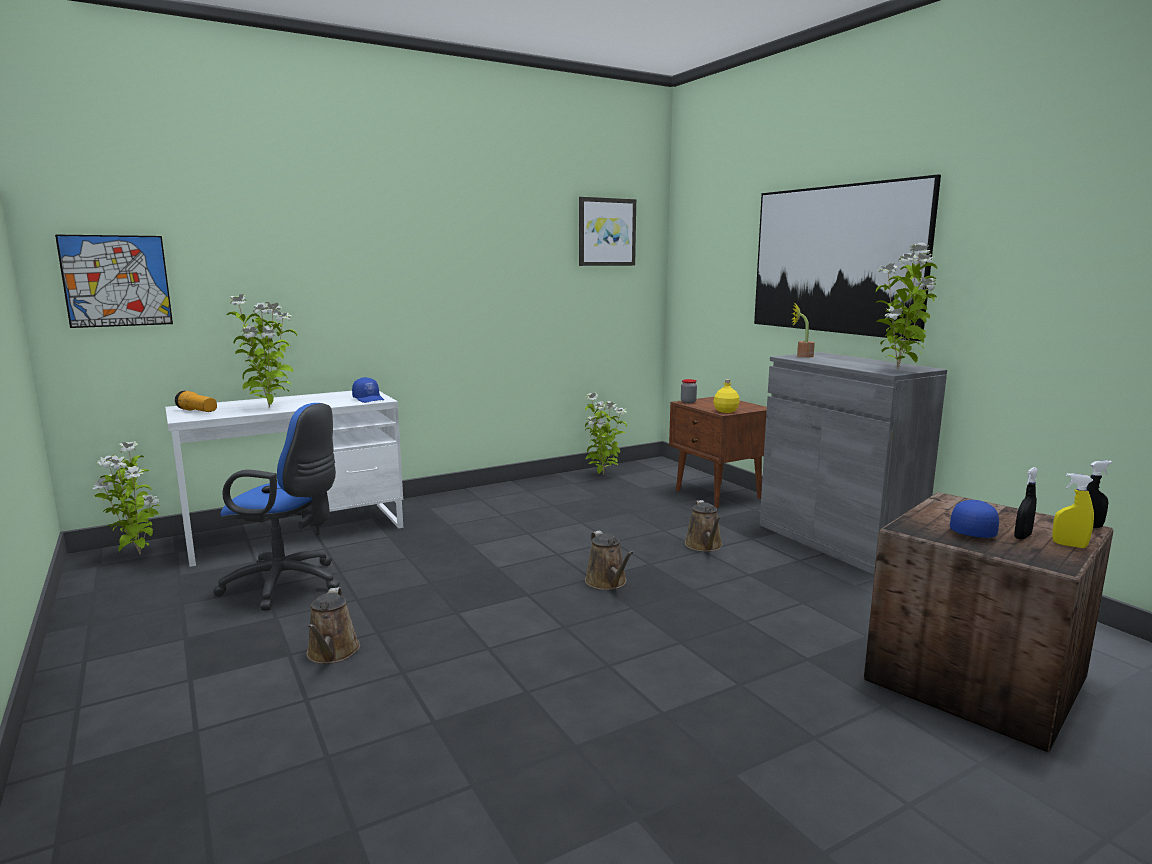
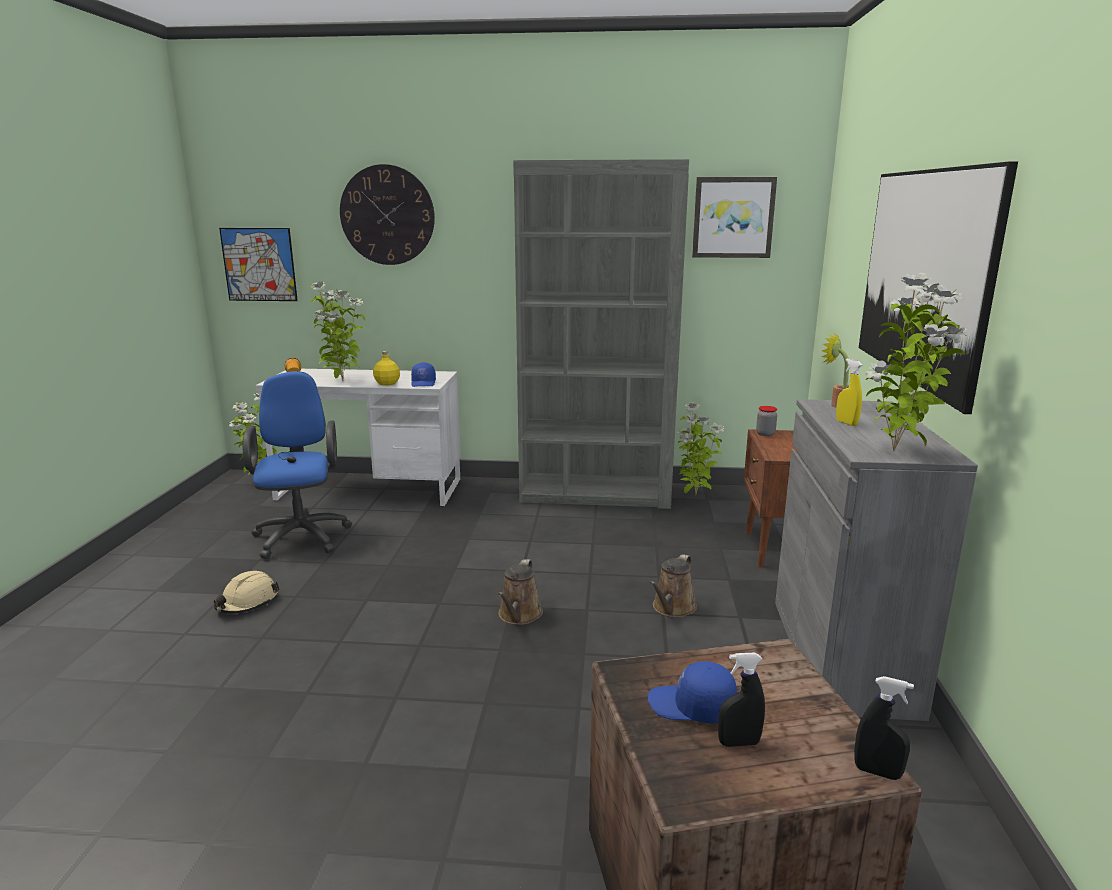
camera: 35 degrees right, 5 degrees up
(288, 585) = (302, 535): blue office chair -> blue office chair turned 150 degrees counterclockwise
(289, 223) = (387, 215): none -> wall clock
(332, 653) = (247, 603): brown watering can -> beige hard hat
(525, 489) = (596, 493): none -> grey bookcase
(725, 411) = (781, 454): yellow bottle -> yellow bottle (387, 383)
(971, 531) = (691, 707): blue cap -> blue cap turned 135 degrees counterclockwise
(1069, 545) = (773, 783): yellow spray bottle -> yellow spray bottle (846, 423)

